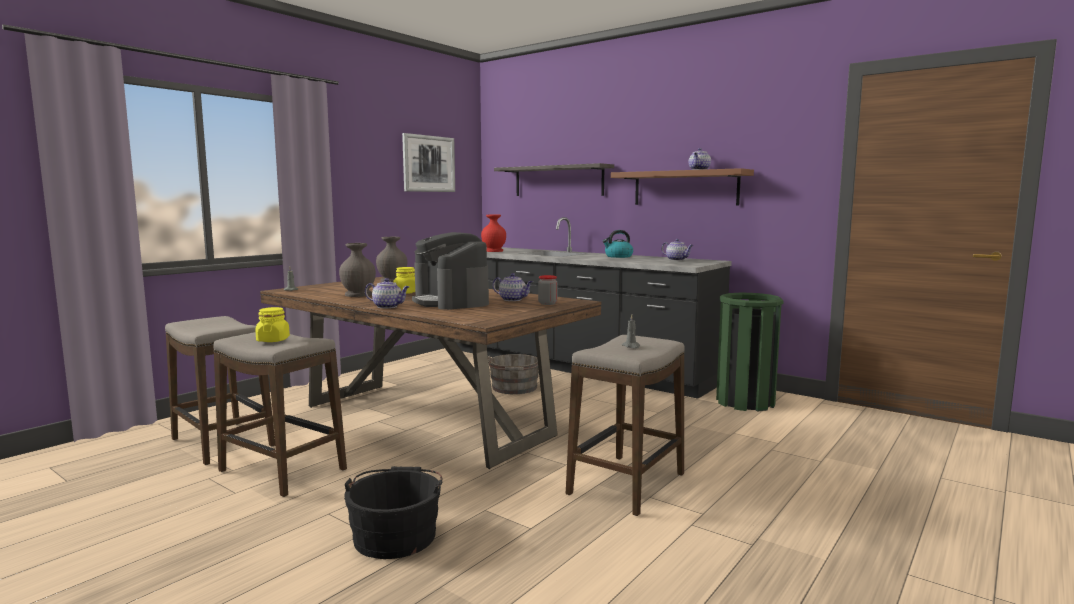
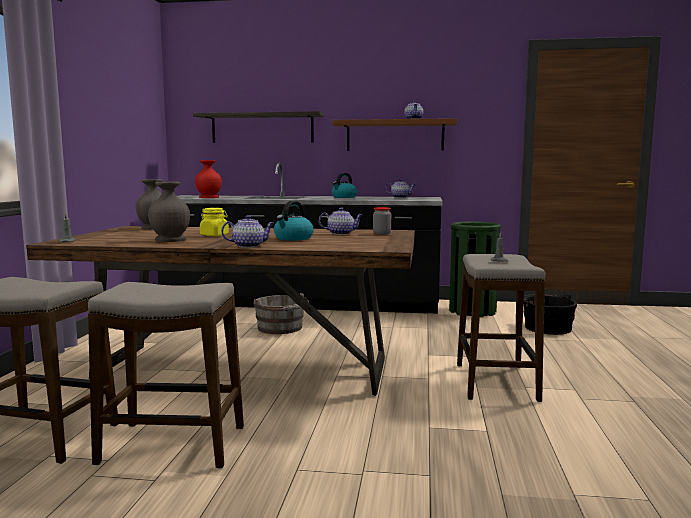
camera: 30 degrees left, 0 degrees up
(273, 340) = (166, 290): yellow jar -> none
(396, 534) = (392, 467): black bucket -> black bucket (545, 327)
(428, 164) = (128, 105): picture -> none
(451, 302) = (293, 238): coffee machine -> kettle

